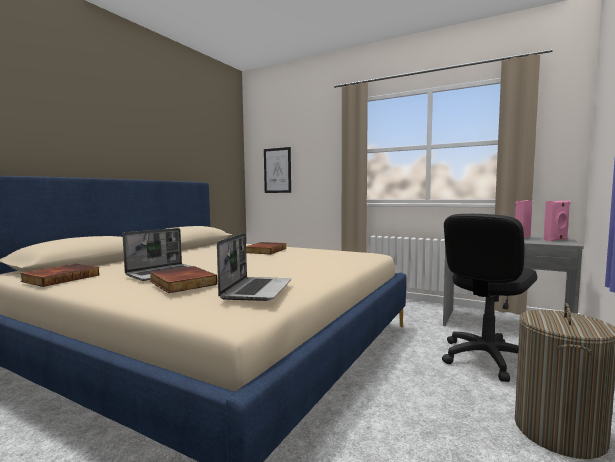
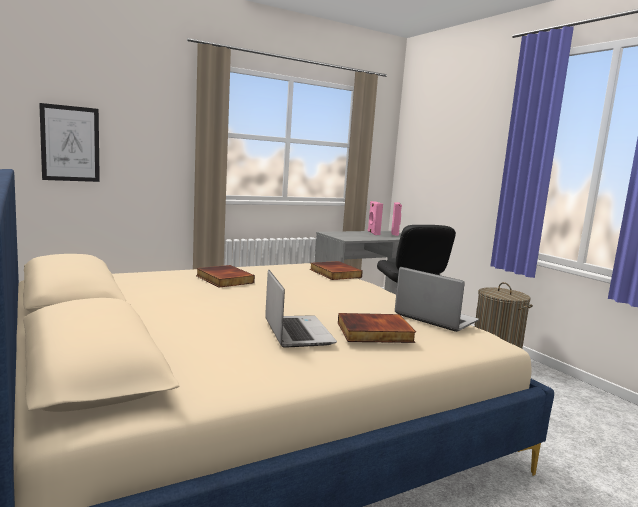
camera: 60 degrees left, 5 degrees up
(61, 278) = (216, 383): book -> book (334, 273)

